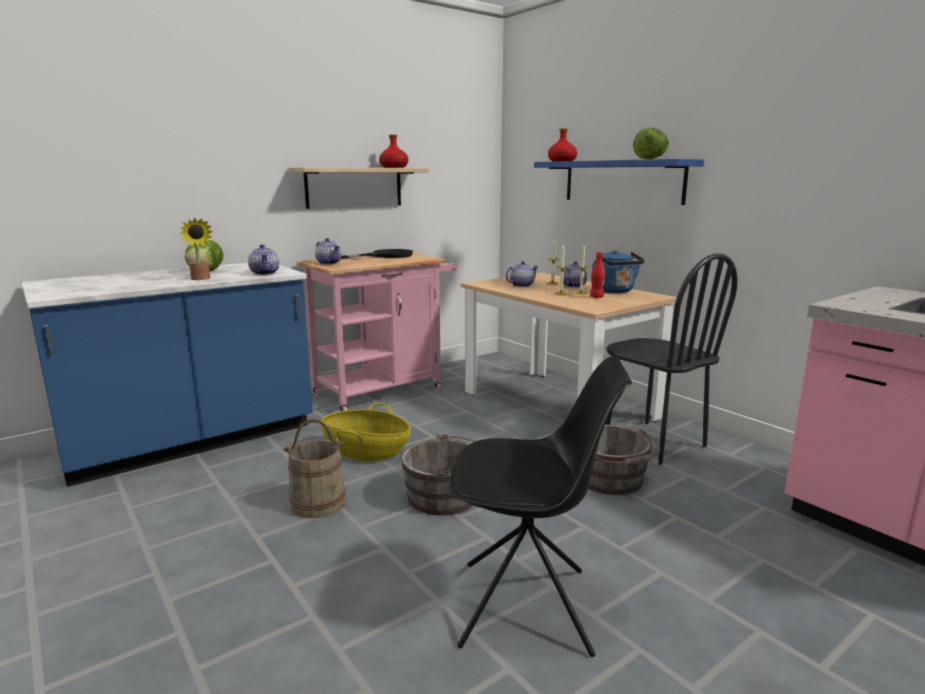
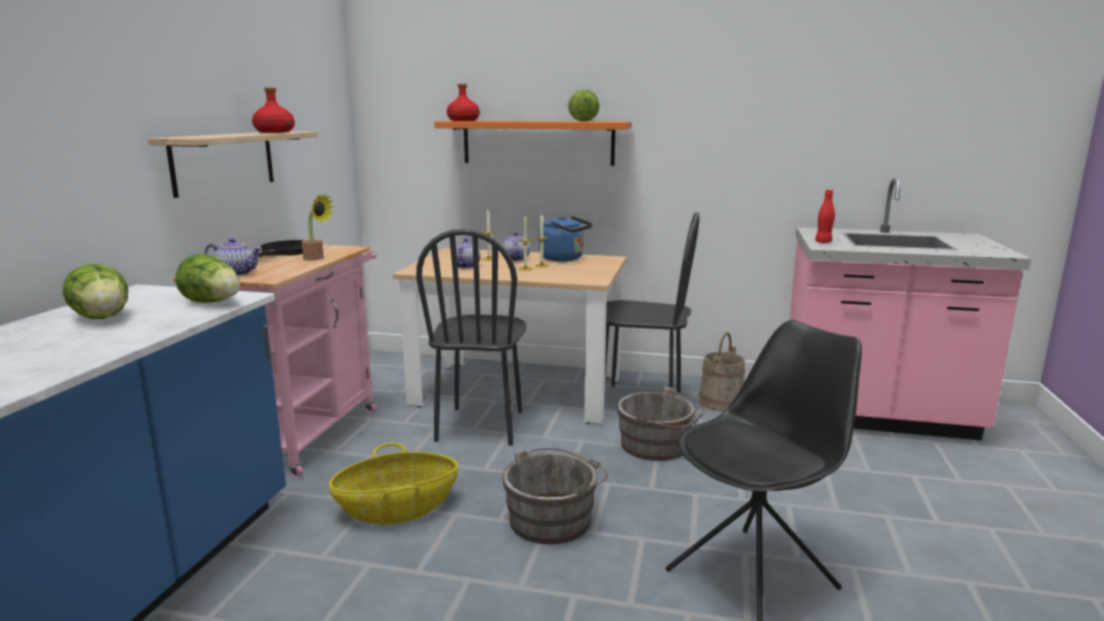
camera: 40 degrees left, 0 degrees up
(201, 279) = (139, 329): potted plant -> potted plant (317, 258)
(265, 273) = (213, 303): teapot -> lettuce
(318, 503) = (434, 586): beige bucket -> beige bucket (720, 402)
(494, 420) = (481, 426): none -> black chair
(596, 297) = (565, 267): red bottle -> red bottle (823, 242)
(622, 181) = (538, 142): blue shelf -> orange shelf

